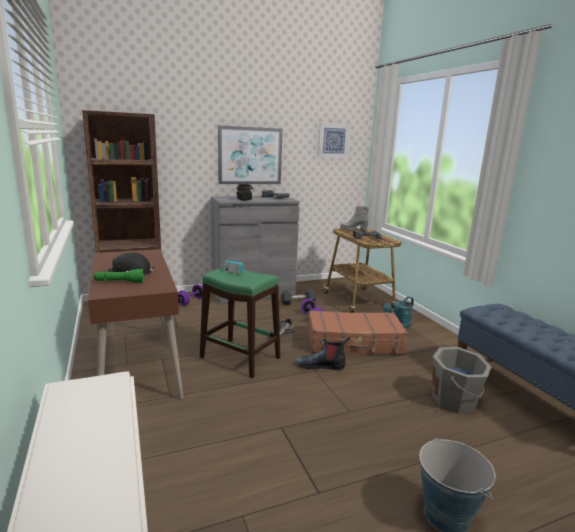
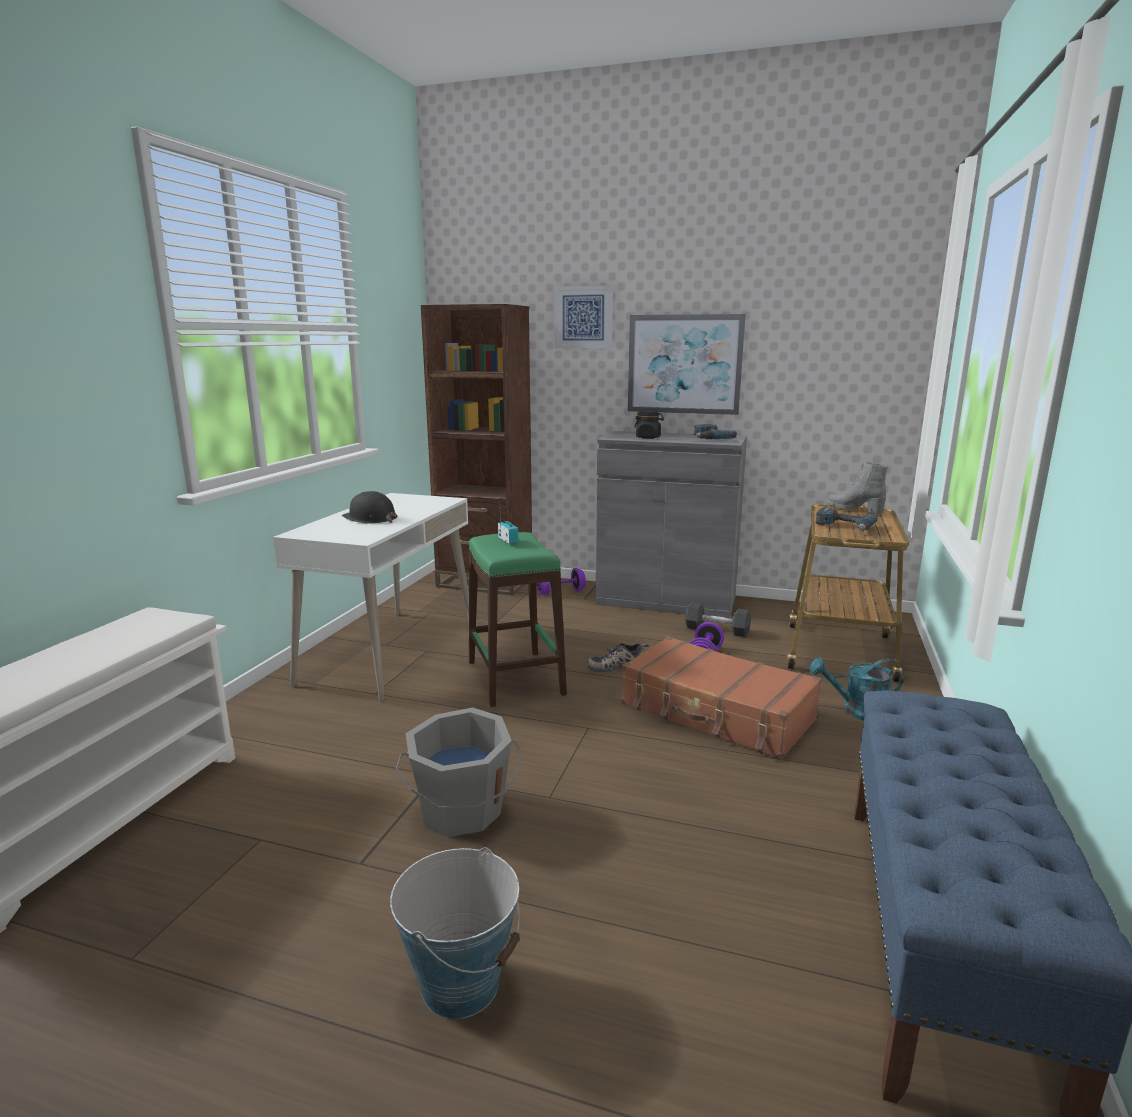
camera: 40 degrees right, 0 degrees up
(119, 282) = (337, 526): green flashlight -> none
(137, 367) = (390, 651): brown desk -> white desk
(321, 366) = (608, 725): boot -> none
(333, 140) = (857, 331): picture -> picture (583, 317)
(455, 400) = (758, 862): grey bucket -> grey bucket (461, 812)

